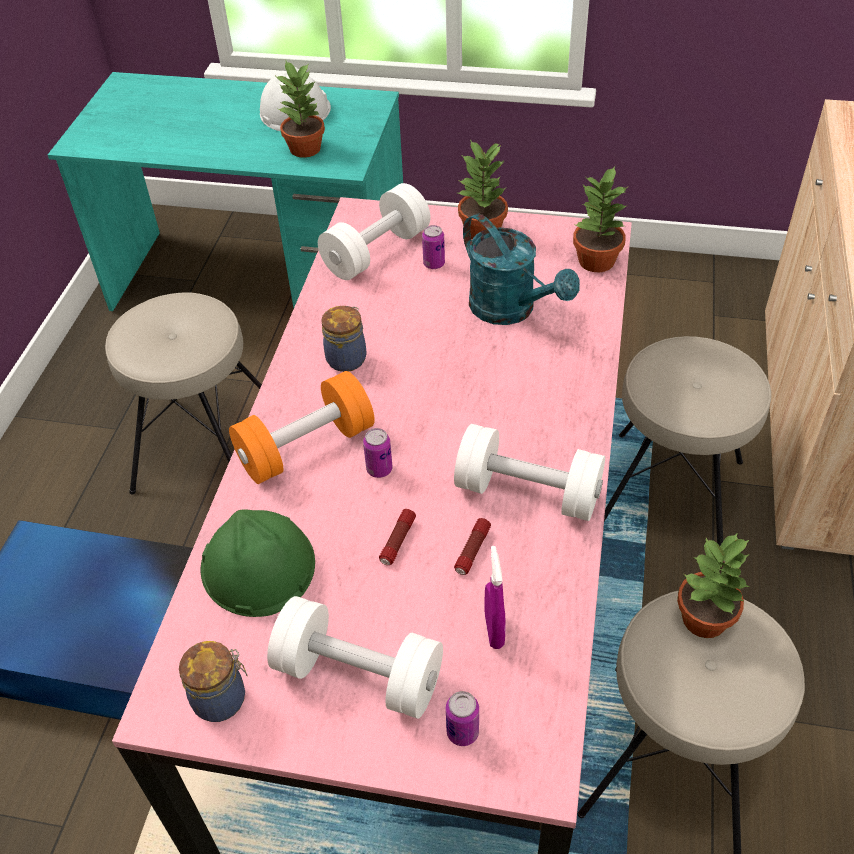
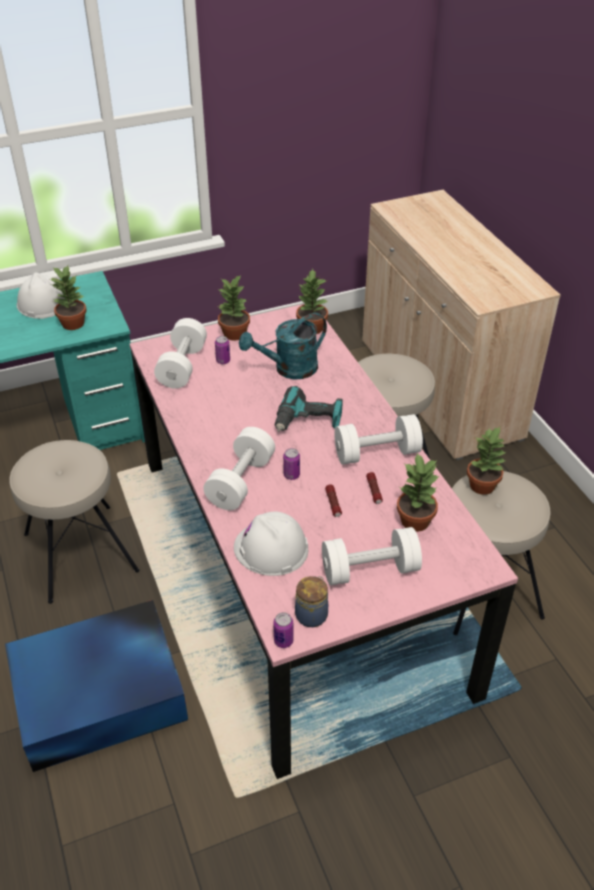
camera: 35 degrees left, 5 degrees down
(257, 566) = (271, 548): green hard hat -> white hard hat
(306, 447) = (241, 481): orange dumbbell -> white dumbbell
(347, 358) = (220, 428): jar -> none
(462, 732) = (440, 569): can -> can (283, 641)
(471, 399) = (308, 421): none -> power drill
(494, 630) = (415, 520): purple spray bottle -> potted plant
(511, 310) = (289, 369): turquoise watering can -> turquoise watering can turned 135 degrees clockwise

